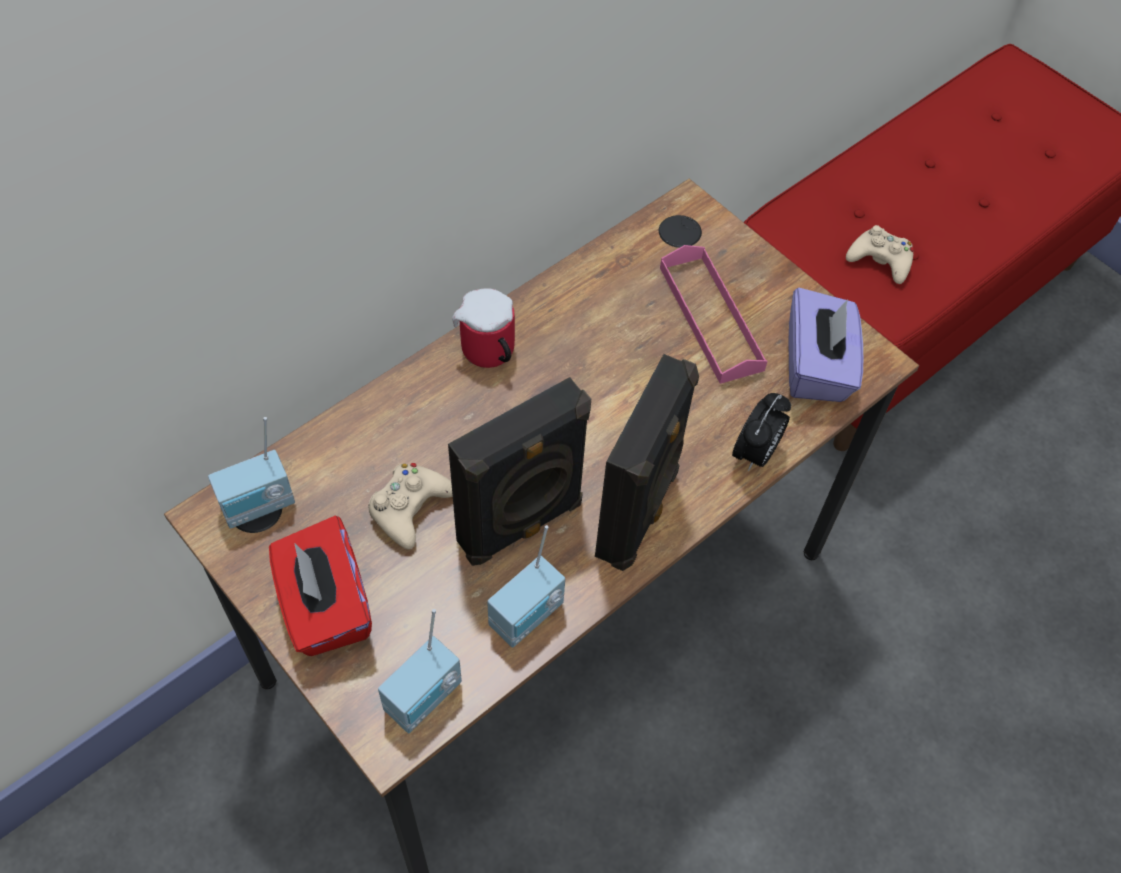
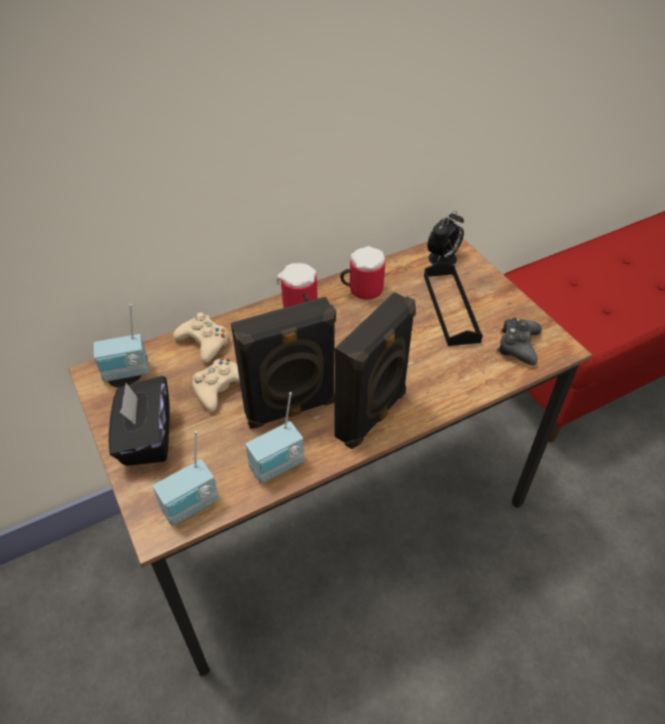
camera: 15 degrees right, 10 degrees down
(325, 606) = (146, 437): red tissue box -> black tissue box
(571, 304) = (361, 289): none -> mug
(710, 318) = (450, 308): pink tray -> black tray
(755, 454) = (463, 391): alarm clock -> alarm clock (443, 255)
(817, 367) = (518, 345): purple tissue box -> black game controller
(880, 260) = (583, 310): beige game controller -> beige game controller (204, 342)

